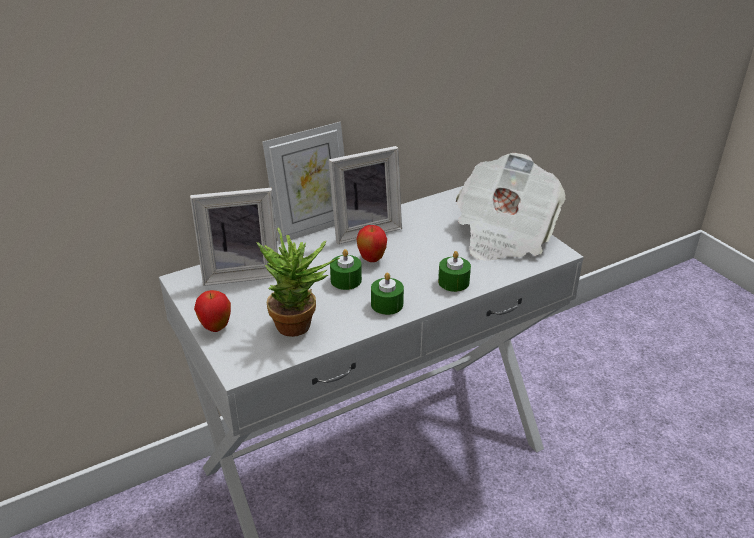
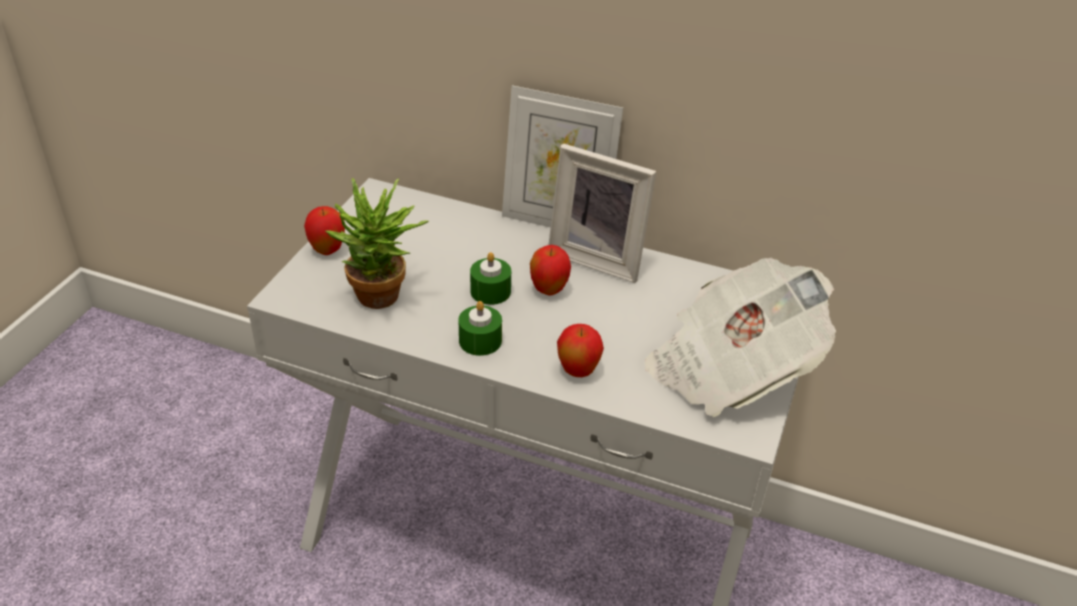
camera: 50 degrees right, 5 degrees up
(241, 272) = (427, 219): picture frame -> none
(453, 282) = (578, 371): green candle -> apple

